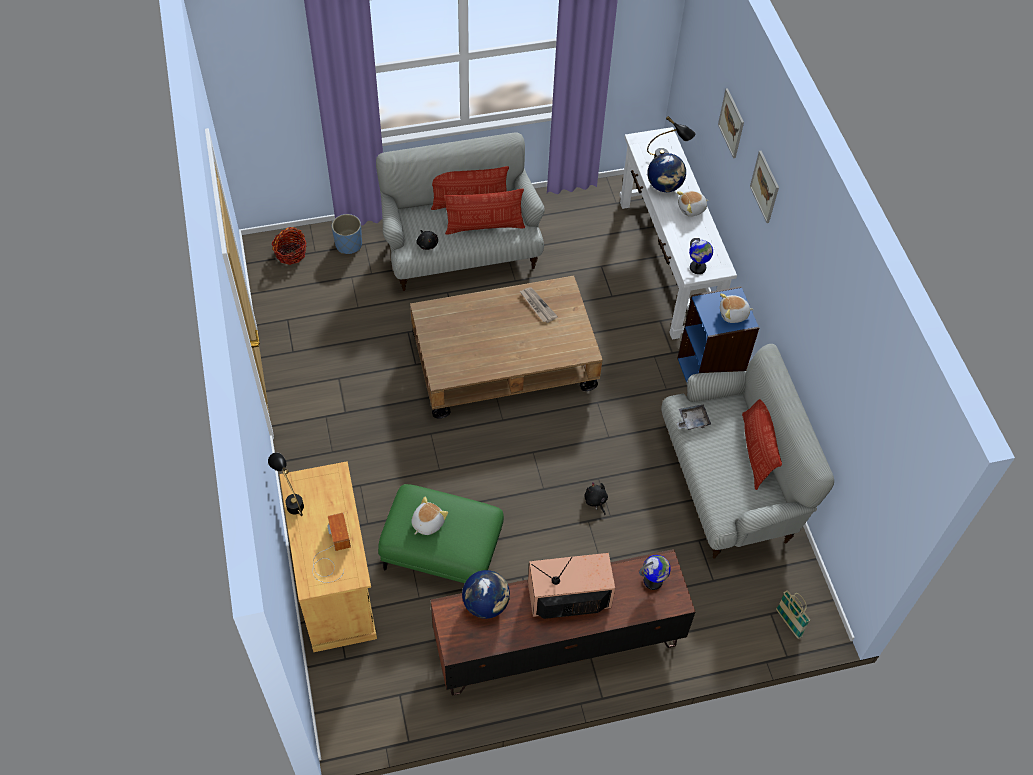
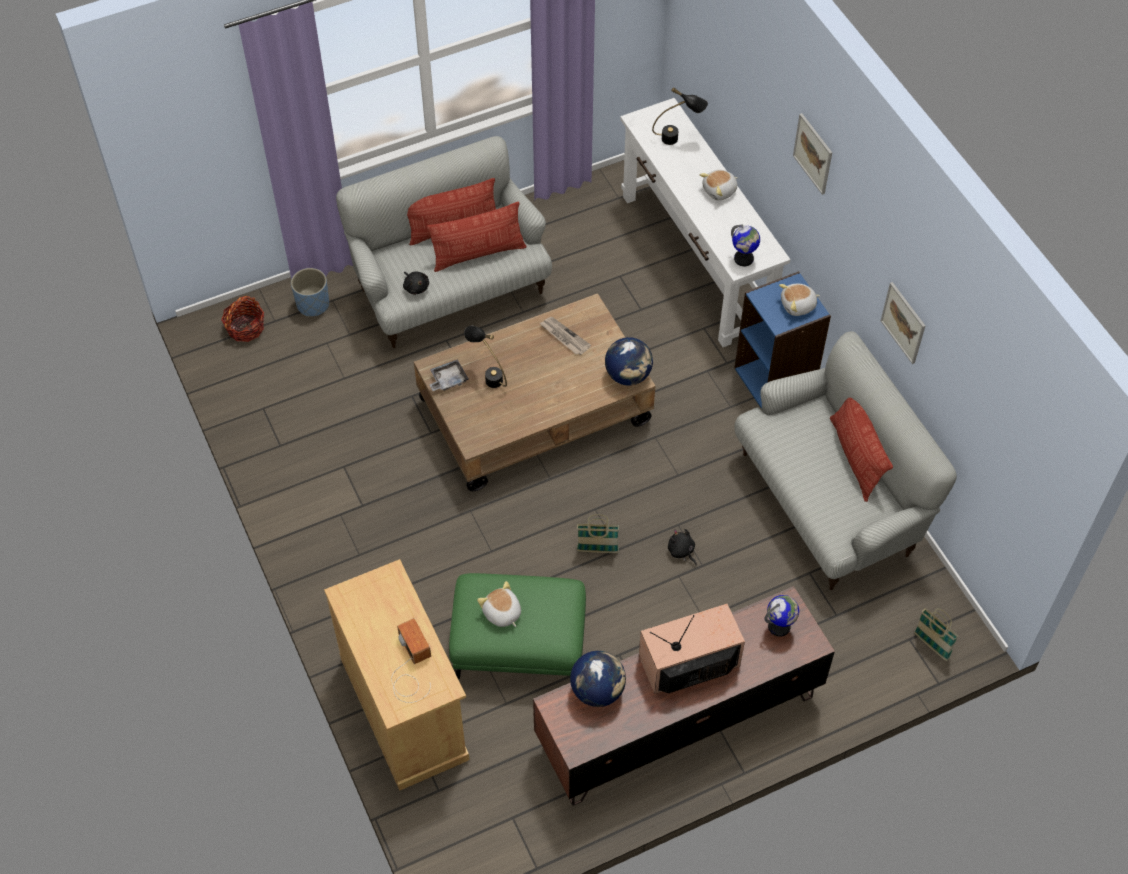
camera: 10 degrees left, 0 degrees up
(291, 500) = (347, 617): black table lamp -> black table lamp (488, 375)
(427, 523) = (501, 613): plush toy -> plush toy turned 60 degrees counterclockwise
(526, 486) = (597, 550): none -> basket
(664, 186) = (682, 169): globe -> globe (628, 375)
(692, 421) = (775, 437): grey tray -> grey tray (448, 380)
(731, 123) = (756, 85): picture -> picture (903, 322)

